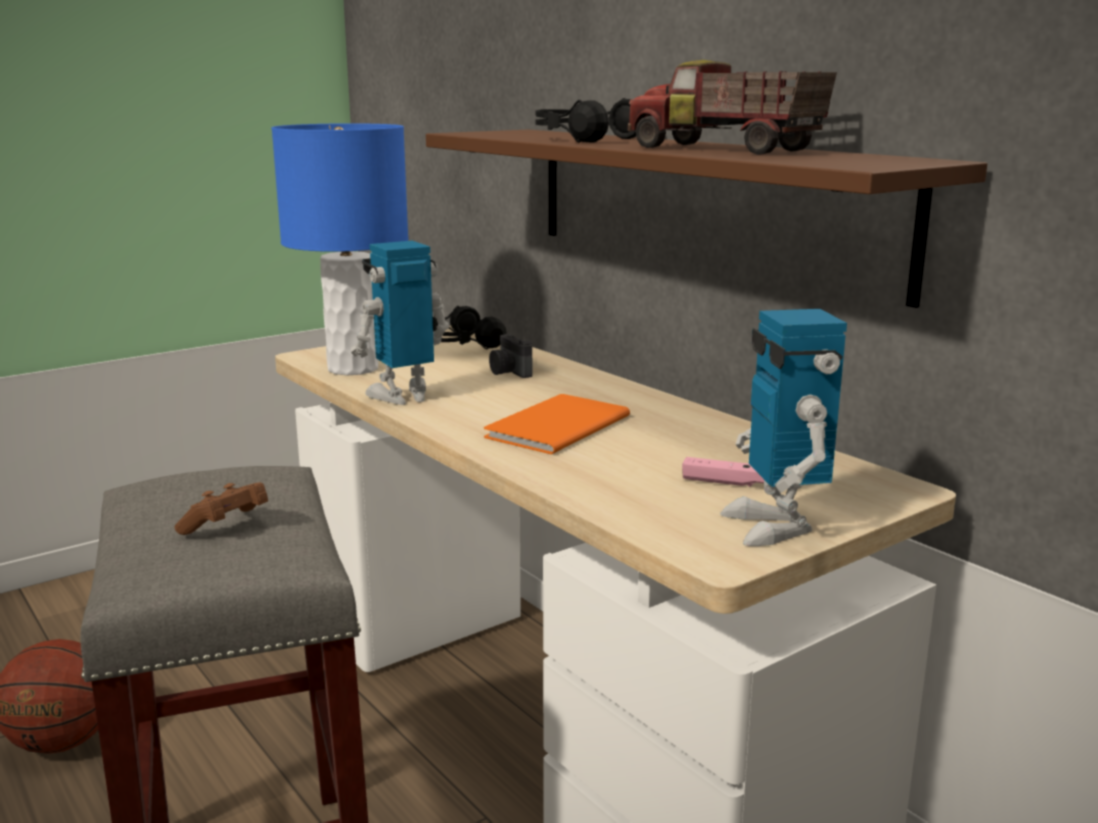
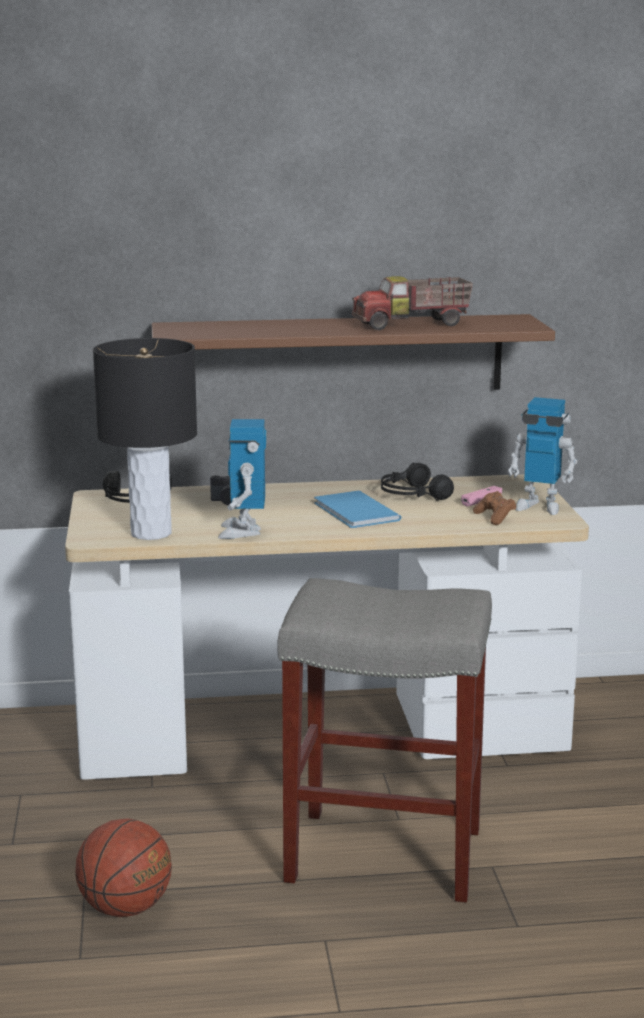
camera: 60 degrees left, 0 degrees up
(227, 526) = (398, 600): brown game controller -> brown game controller (495, 517)
(352, 368) = (150, 533): blue table lamp -> black table lamp
(552, 427) = (355, 512): orange book -> blue book
(582, 139) = (291, 328): black headphones -> black headphones (412, 495)

